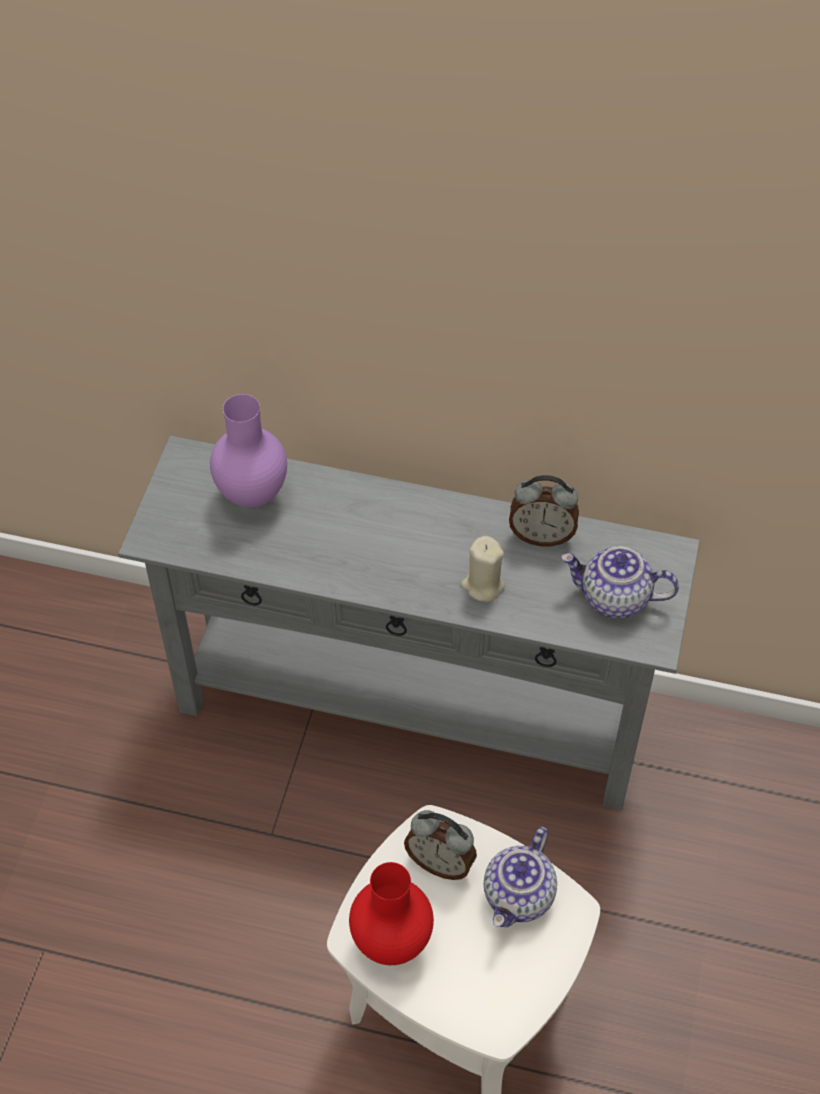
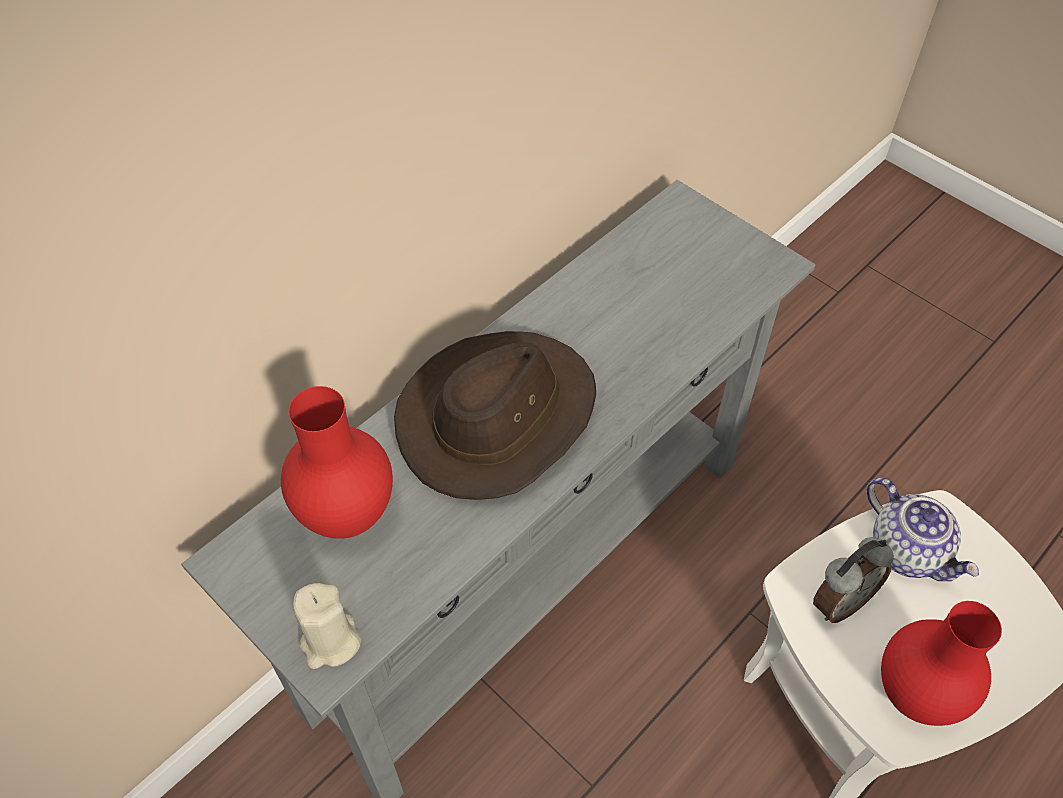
camera: 60 degrees left, 0 degrees up
(252, 493) = (345, 513): purple vase -> red vase
(380, 535) = (498, 417): none -> brown hat
(483, 585) = (625, 360): beige candle -> beige candle (330, 642)
(541, 535) = (594, 284): alarm clock -> none
(614, 598) = (706, 267): teapot -> none

